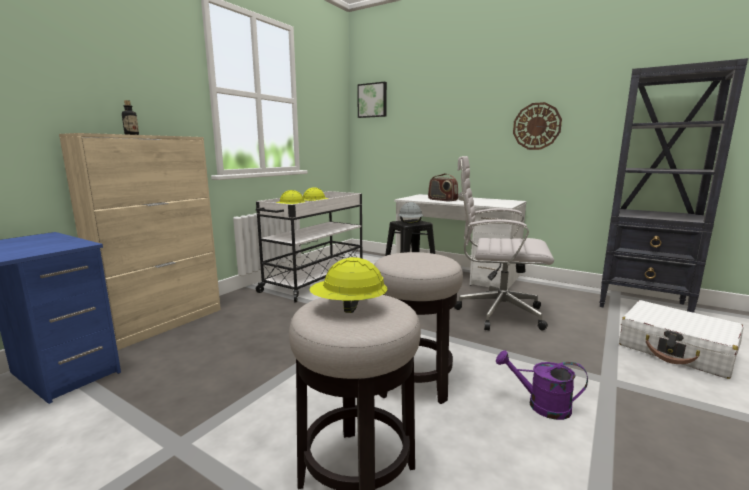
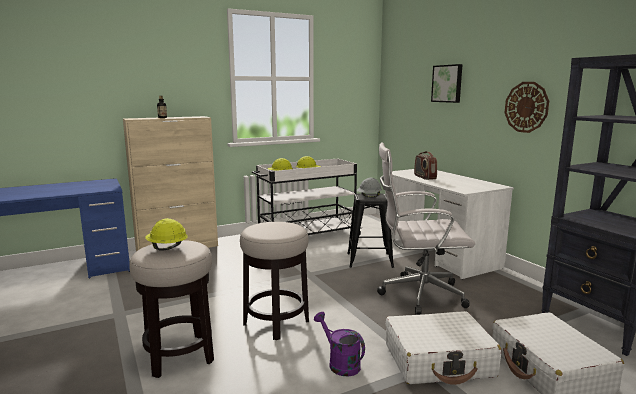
camera: 30 degrees right, 0 degrees up
(372, 100) = (396, 71): picture -> picture (447, 83)
(495, 313) = (418, 294): white office chair -> white office chair turned 45 degrees counterclockwise
(605, 370) = (439, 360): none -> white suitcase

